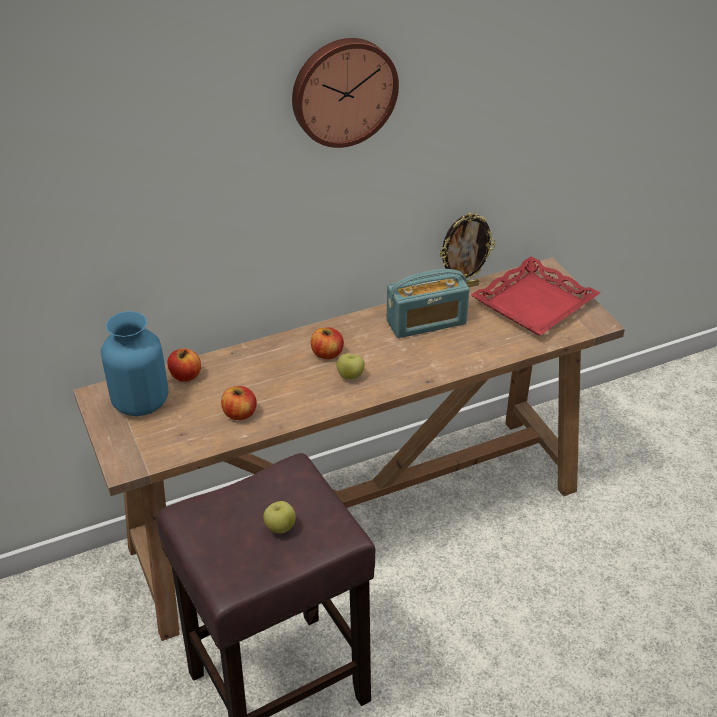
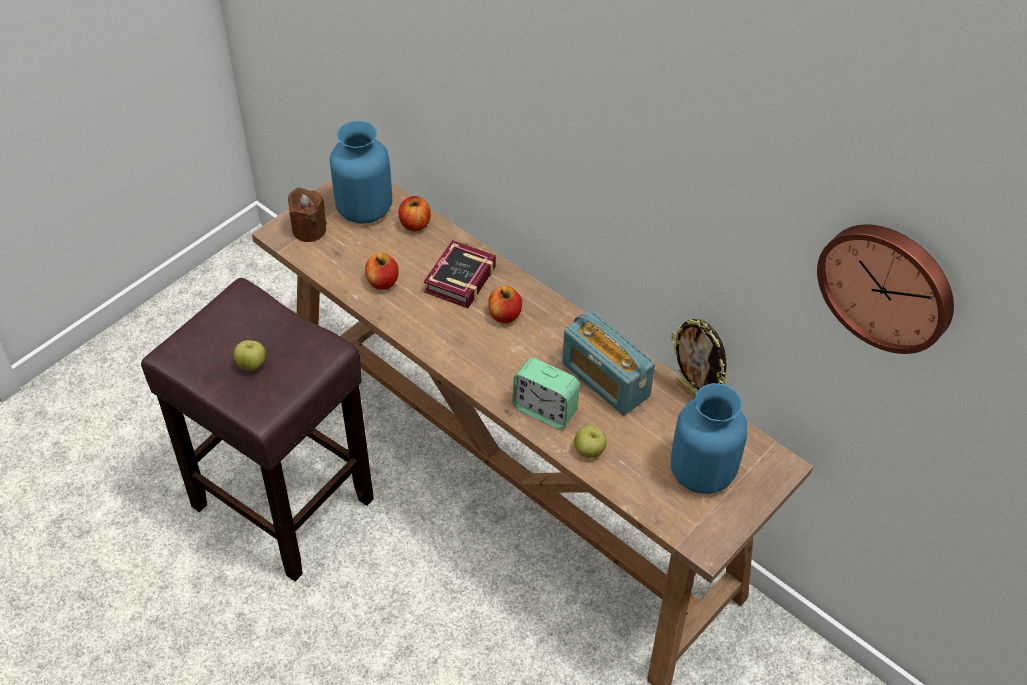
camera: 65 degrees right, 10 degrees up
(137, 445) = (309, 230): none -> brown candle
(271, 369) = (457, 281): none -> book
(343, 91) = (609, 90): wall clock -> wall clock (888, 285)
(350, 376) = (480, 344): apple -> apple (589, 450)
(438, 361) = (545, 410): none -> alarm clock
(535, 304) = (702, 471): red tray -> blue vase

